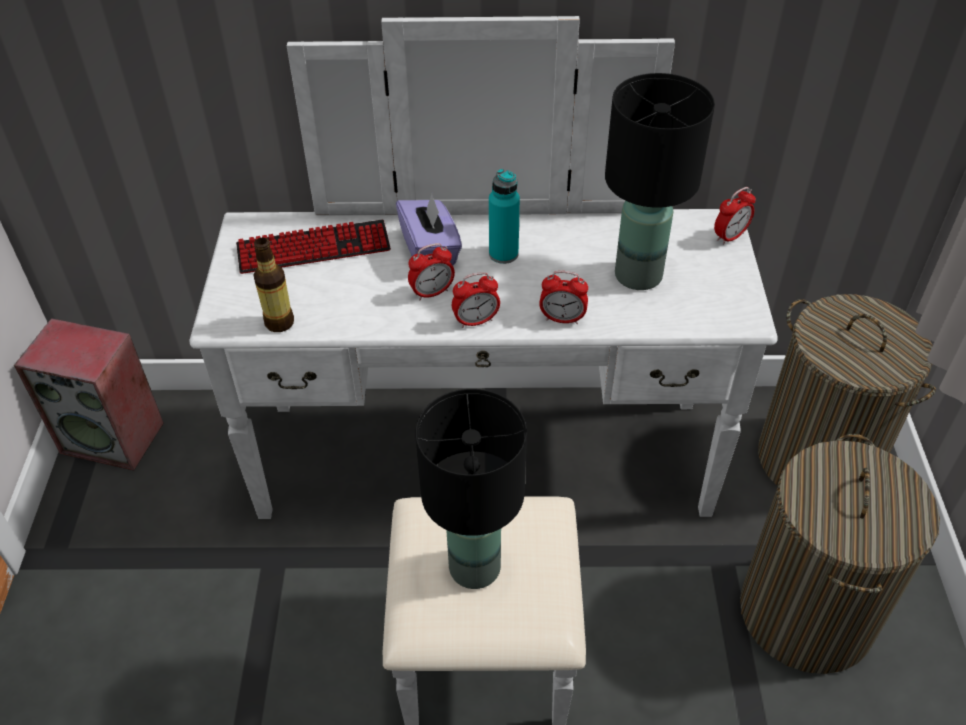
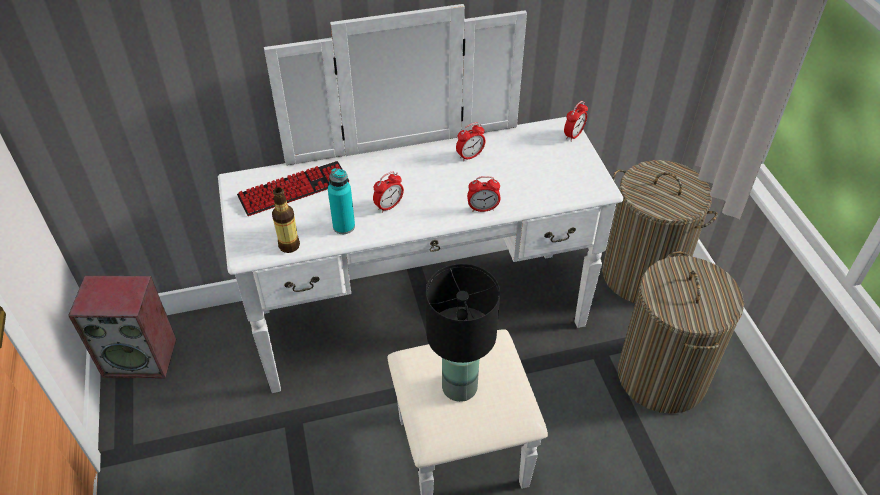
camera: 15 degrees left, 0 degrees up
(430, 250) = (377, 177): purple tissue box -> none
(476, 321) = (425, 220): alarm clock -> alarm clock (470, 156)
(503, 254) = (428, 171): turquoise bottle -> turquoise bottle (344, 226)
(638, 274) = (522, 170): black table lamp -> none

